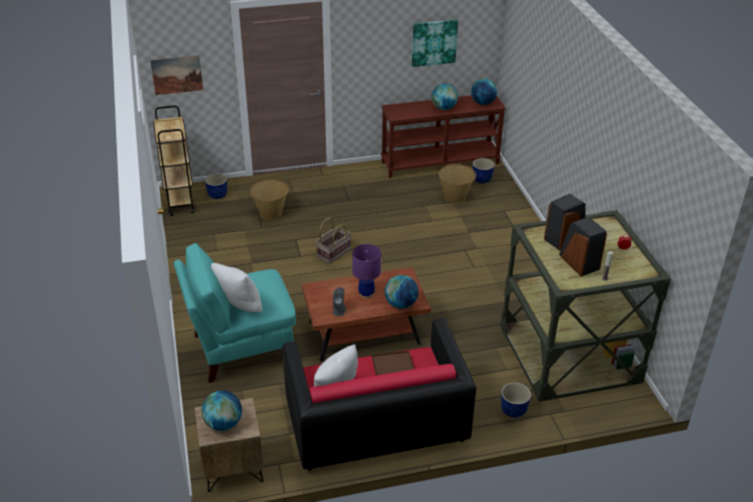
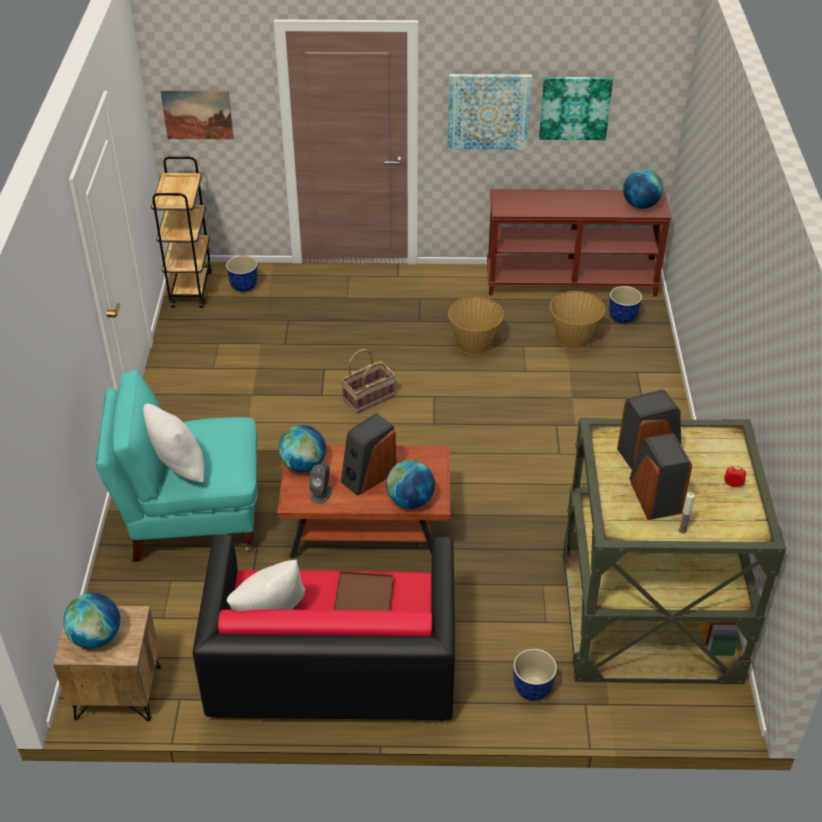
camera: 15 degrees right, 5 degrees up
(271, 212) = (306, 322): basket -> basket (474, 344)
(366, 294) = (368, 476): purple table lamp -> speaker
(378, 51) = (488, 111): none -> picture
(444, 108) = (579, 206): globe -> globe (303, 465)

